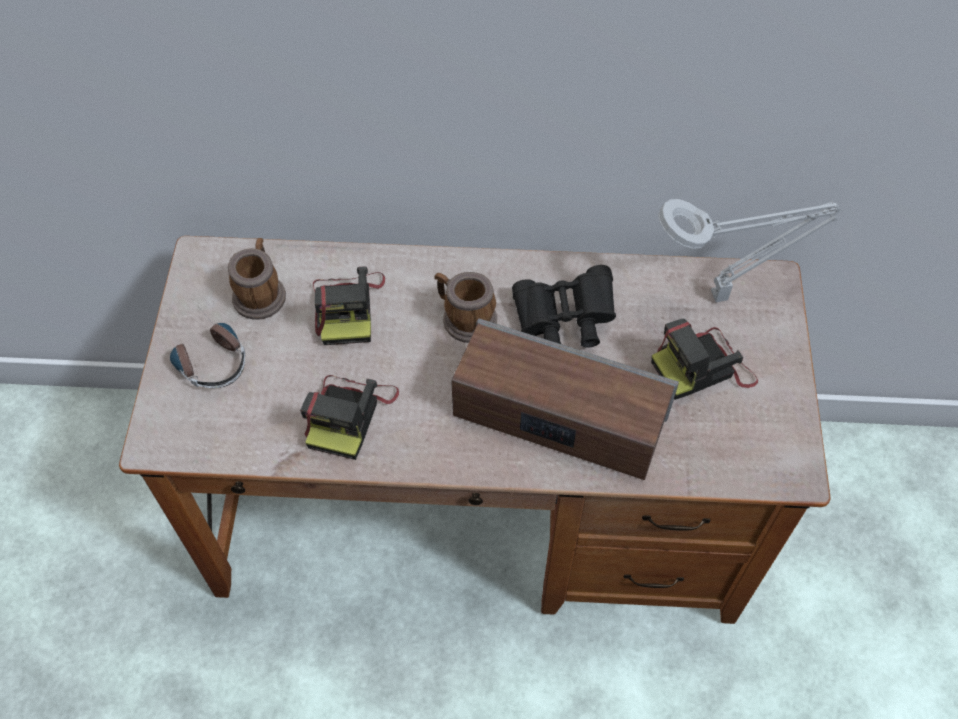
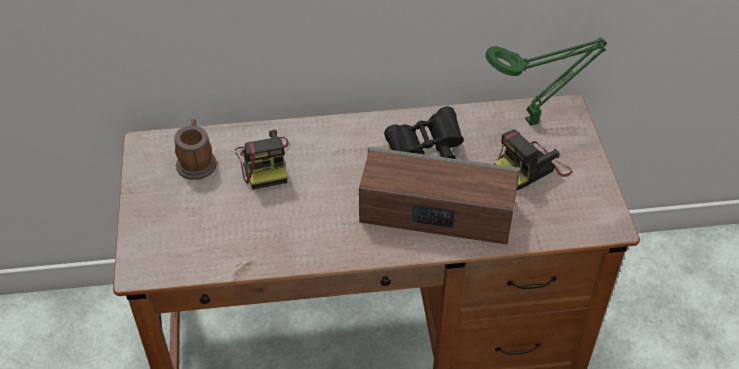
camera: 10 degrees left, 10 degrees down
(207, 356) = (165, 209): headphones -> none
(349, 415) = (282, 232): camera -> none
(464, 318) = (352, 159): mug -> none
(724, 295) = (535, 121): grey table lamp -> green table lamp

